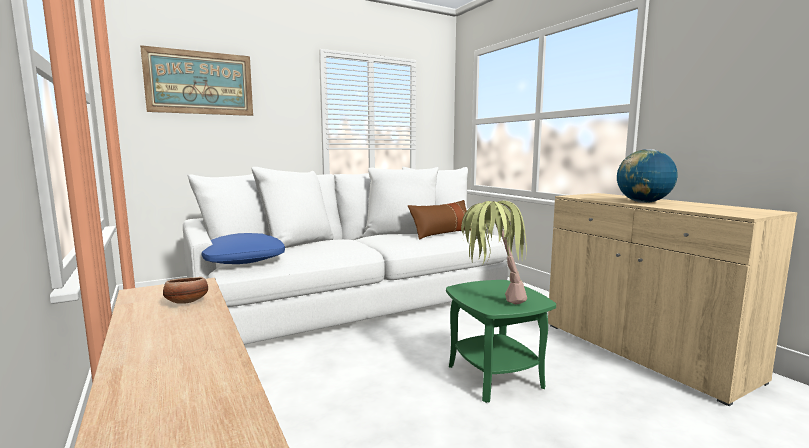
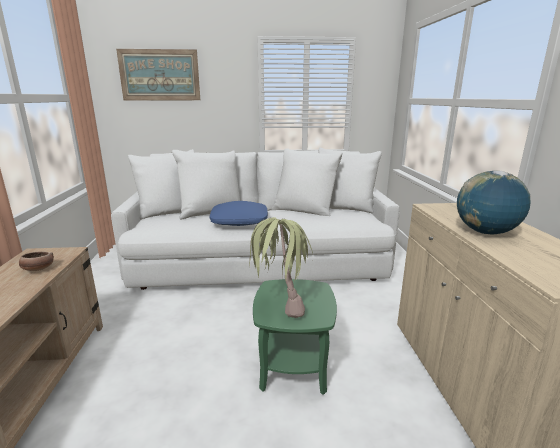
camera: 25 degrees right, 10 degrees up
(243, 259) = (151, 224): blue pillow -> blue pillow (239, 221)
(442, 233) = (334, 216): brown pillow -> none

